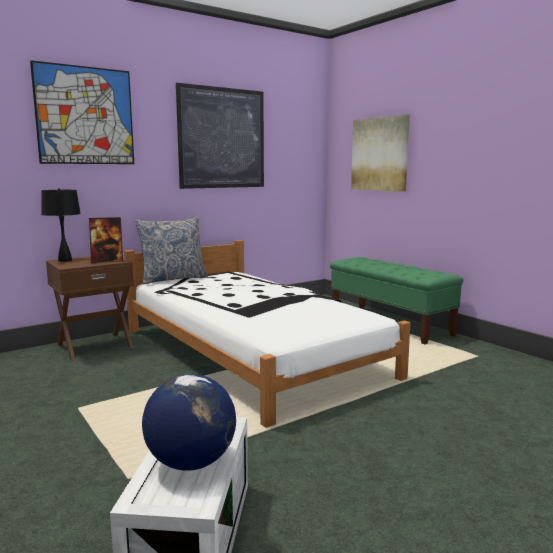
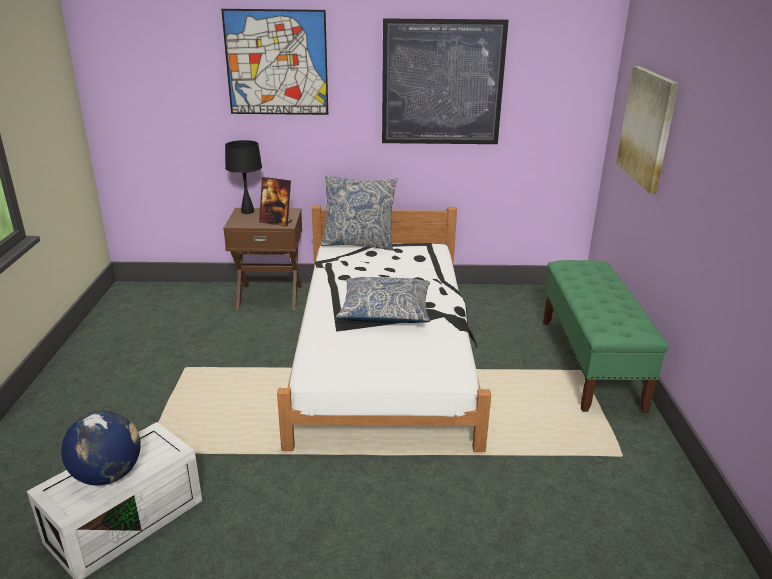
camera: 35 degrees right, 15 degrees up
(265, 302) = (385, 311): none -> pillow

